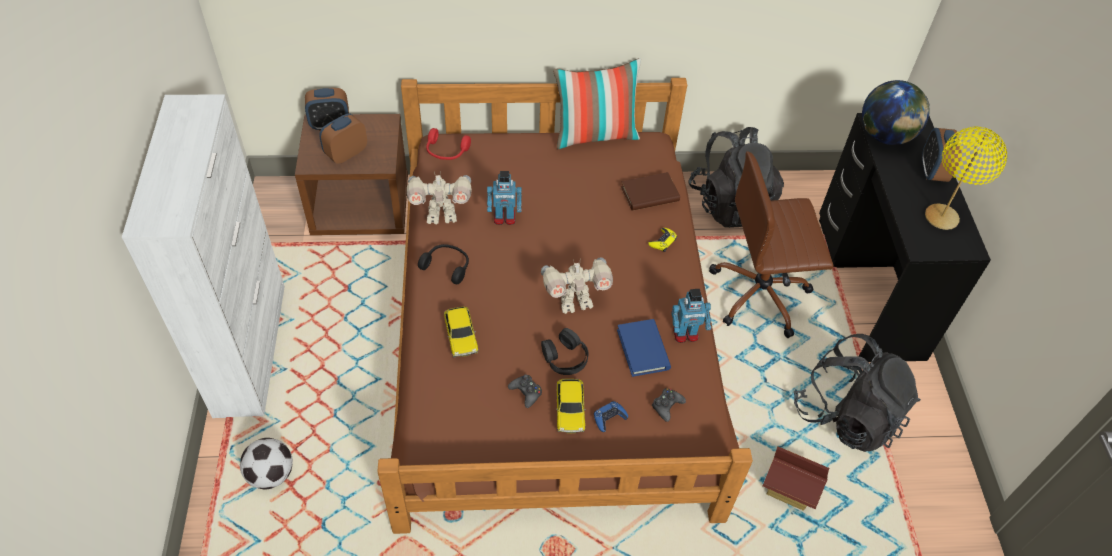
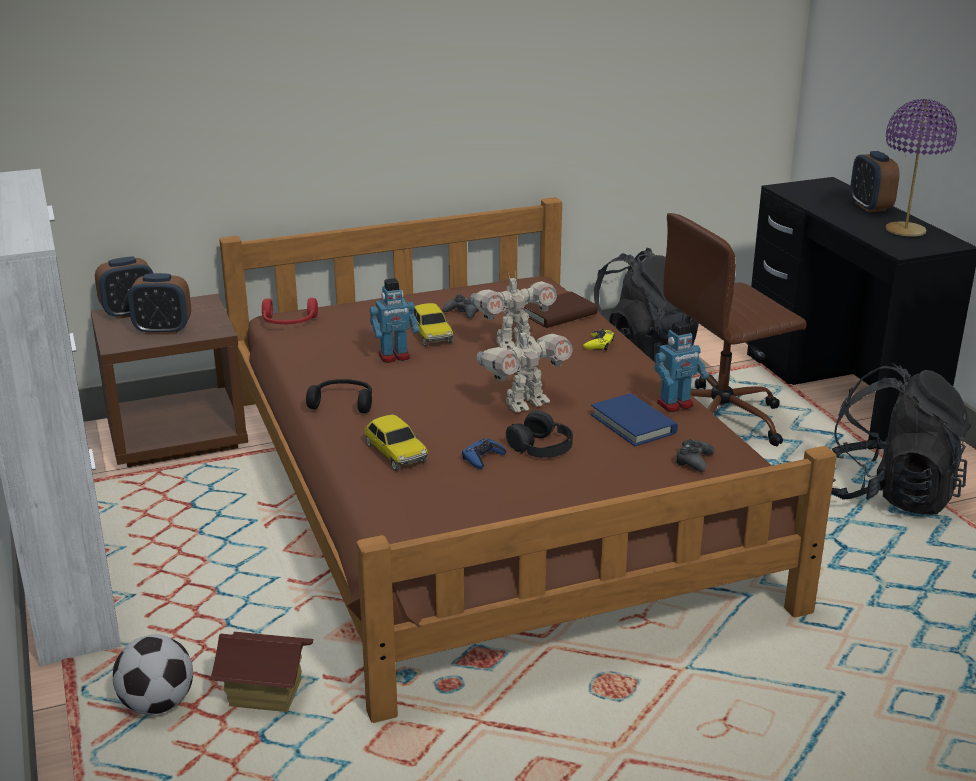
camera: 15 degrees left, 25 degrees down
(346, 153) = (163, 330): alarm clock -> alarm clock turned 120 degrees counterclockwise
(441, 216) = (312, 367): toy robot -> toy robot (513, 343)
(526, 392) = (510, 482): black game controller -> black game controller (463, 312)
(570, 410) = (576, 485): toy car -> toy car (430, 334)
(595, 135) = (465, 286): pillow -> none
(609, 418) = (630, 483): blue game controller -> blue game controller (483, 458)
(789, 490) = (869, 569): toy house -> toy house (265, 694)
(885, 136) = (803, 194): globe -> none
(941, 218) = (906, 231): yellow table lamp -> purple table lamp

